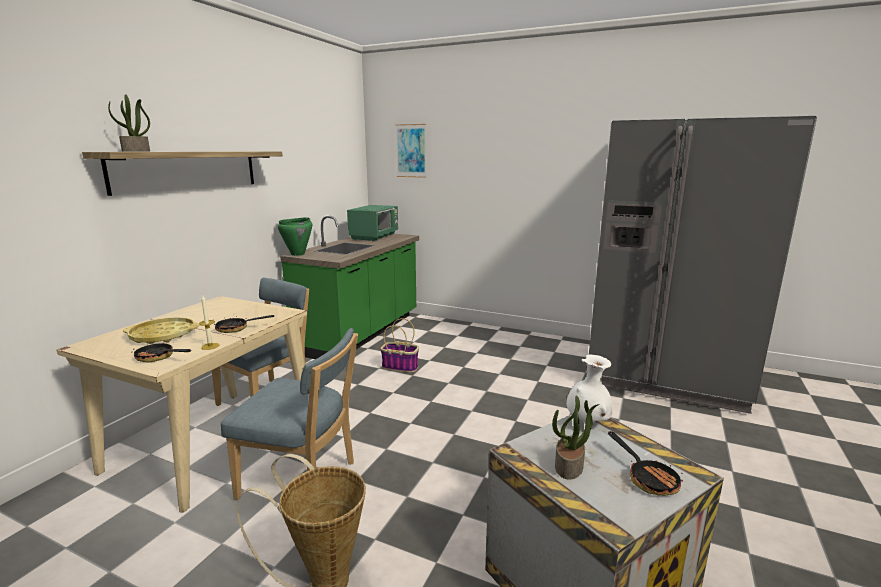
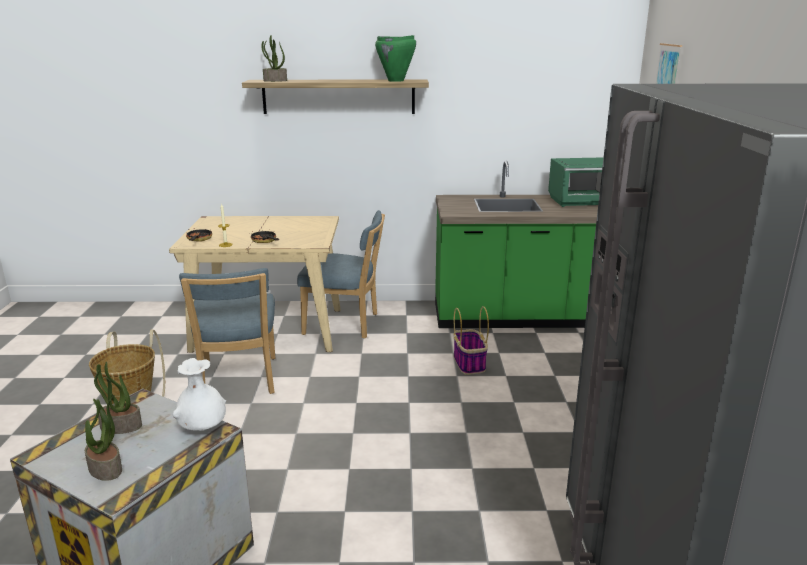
camera: 65 degrees right, 5 degrees up
(163, 335) = (238, 228): yellow tray -> none
(298, 254) = (450, 197): green cooking pot -> green cooking pot (396, 80)
(647, 478) = (106, 469): frying pan -> potted plant

